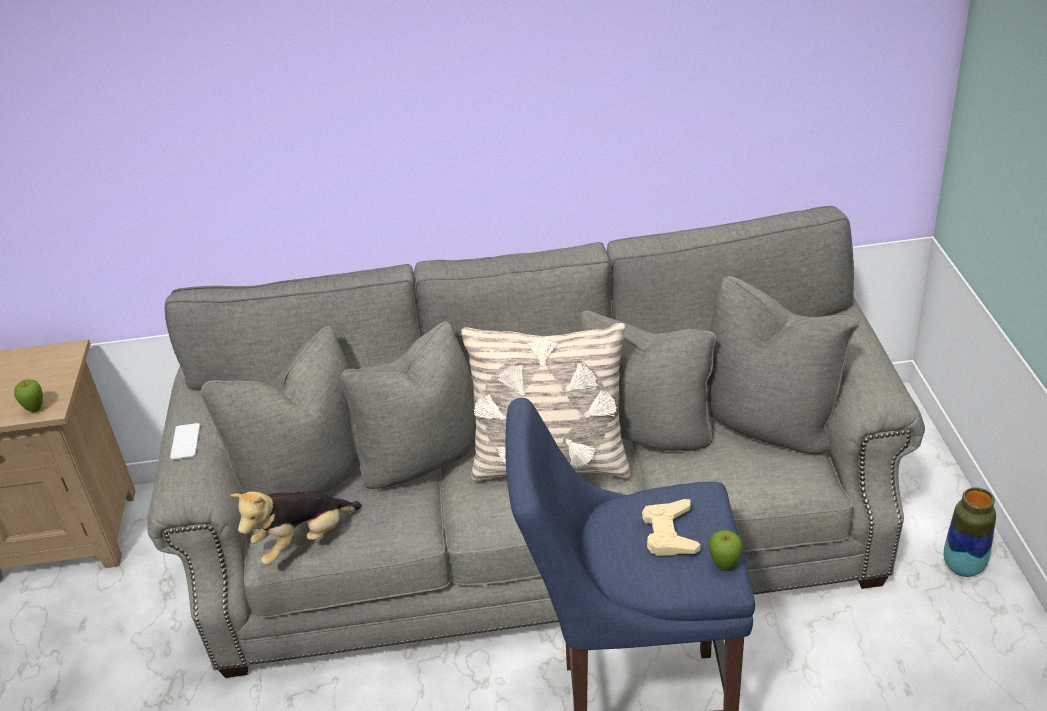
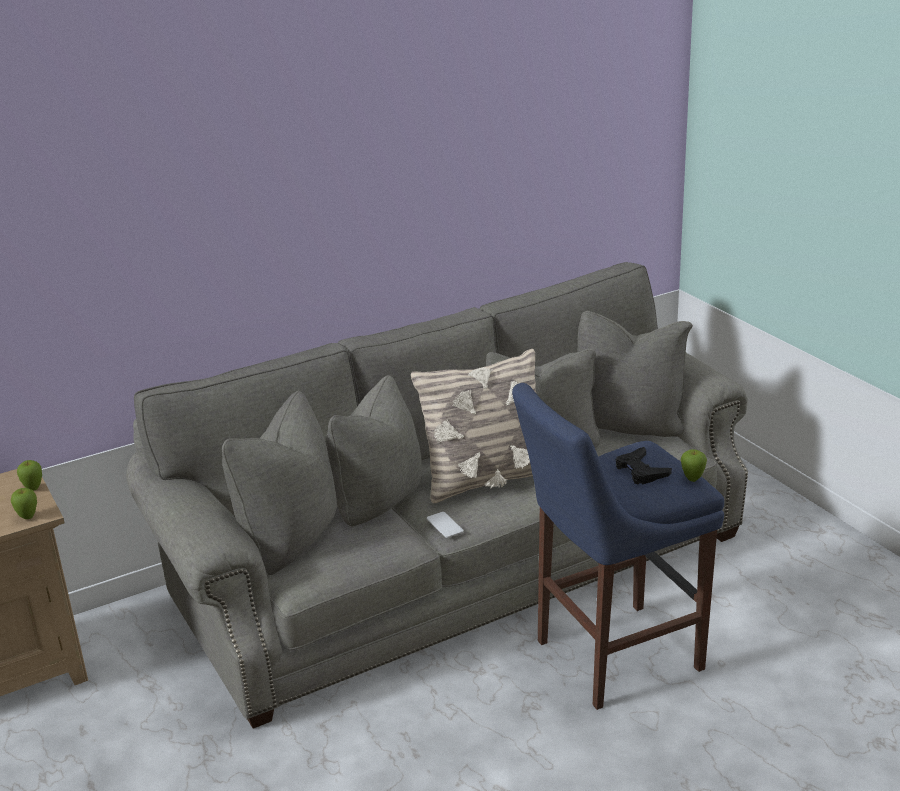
camera: 25 degrees left, 10 degrees down
(64, 372) = (33, 489): none -> apple
(185, 442) = (191, 511): phone -> phone (445, 525)
(303, 542) = (323, 570): plush toy -> none
(669, 533) = (641, 471): beige game controller -> black game controller
(963, 566) = (780, 513): vase -> none

